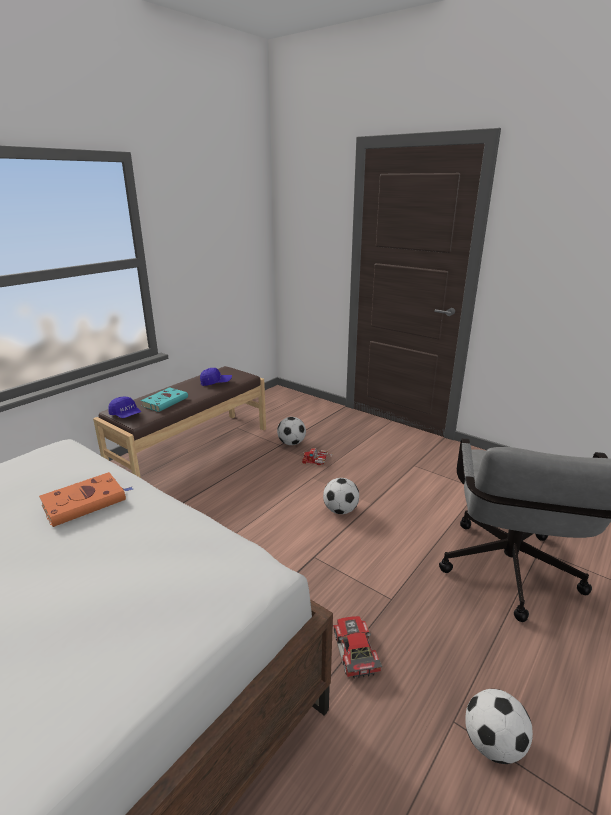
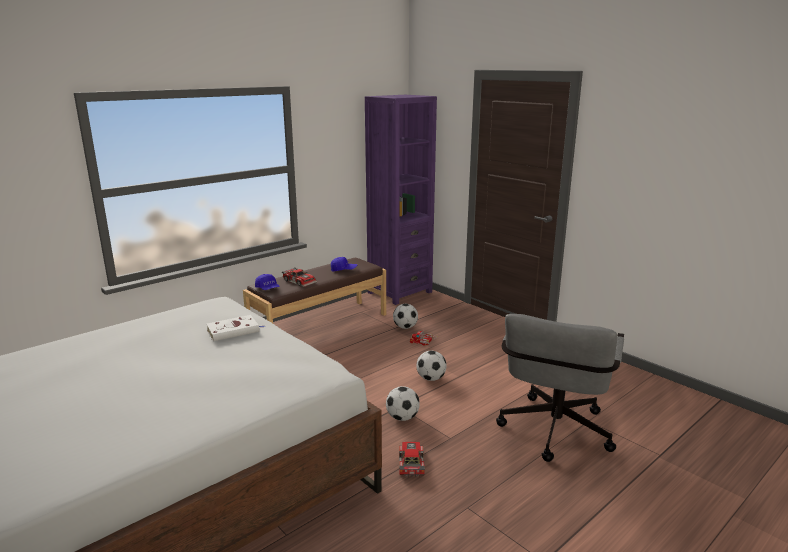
camera: 10 degrees right, 5 degrees down
(86, 502) = (234, 331): orange book -> white book
(166, 402) = (300, 281): turquoise book -> toy car
(274, 400) = (399, 292): none -> purple bookcase
(492, 743) = (490, 521): football -> football (402, 417)

